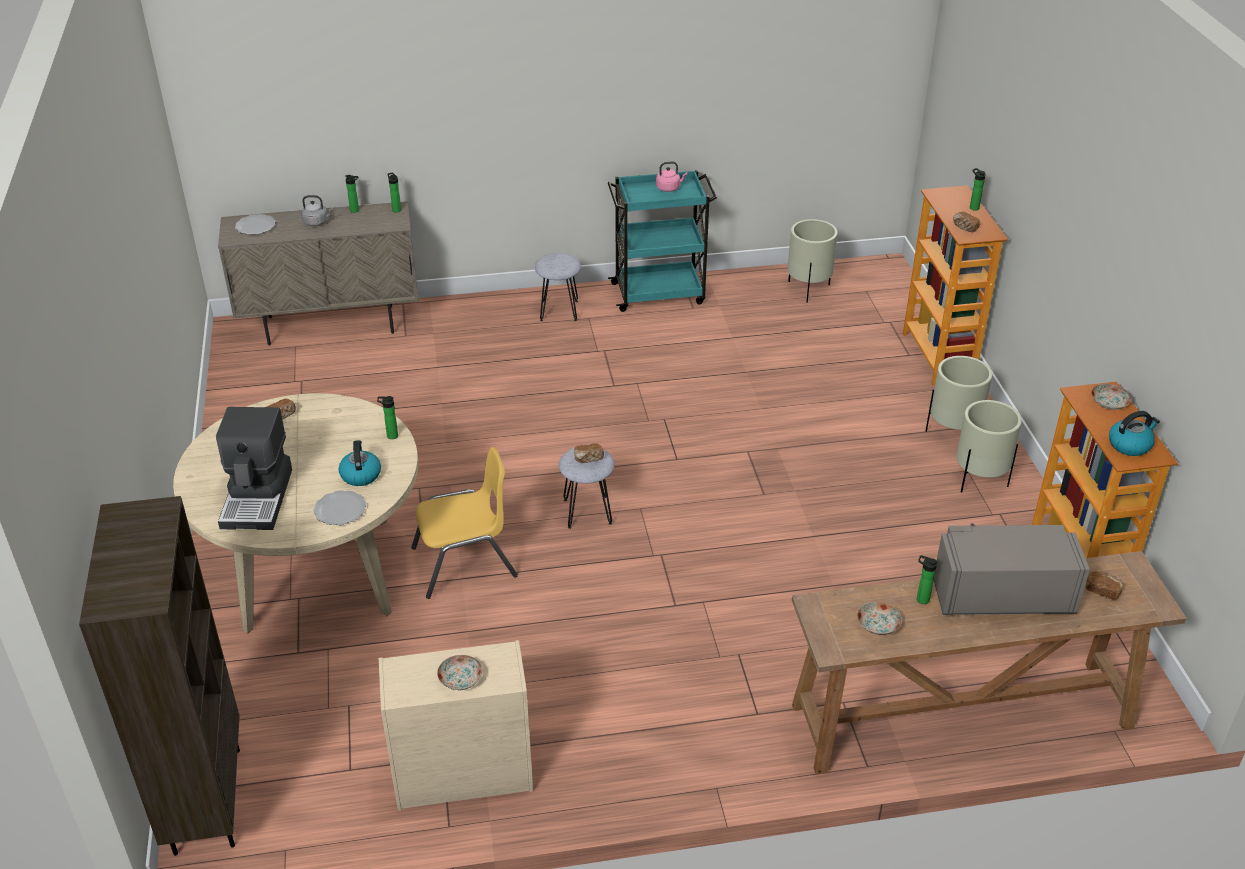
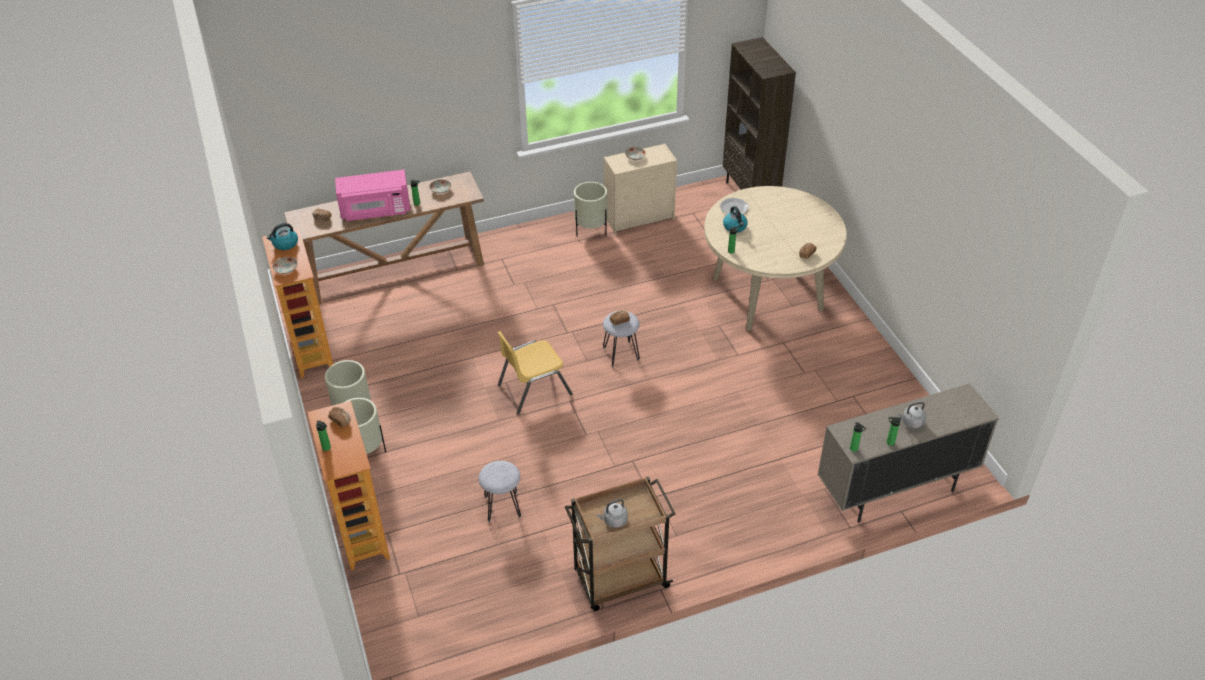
camera: 170 degrees right, 5 degrees up
(255, 226) = (958, 409): plate -> none
(258, 498) = (782, 208): coffee machine -> none
(465, 563) = (684, 311): yellow chair -> yellow chair (534, 389)
(559, 310) = (705, 540): grey stool -> grey stool (502, 506)
(659, 293) = (619, 580): turquoise cart -> brown cart
(669, 188) = (614, 521): pink kettle -> grey kettle
(808, 289) = (475, 609): beige planter -> beige planter (591, 231)
(1001, 594) = (376, 210): grey microwave -> pink microwave

